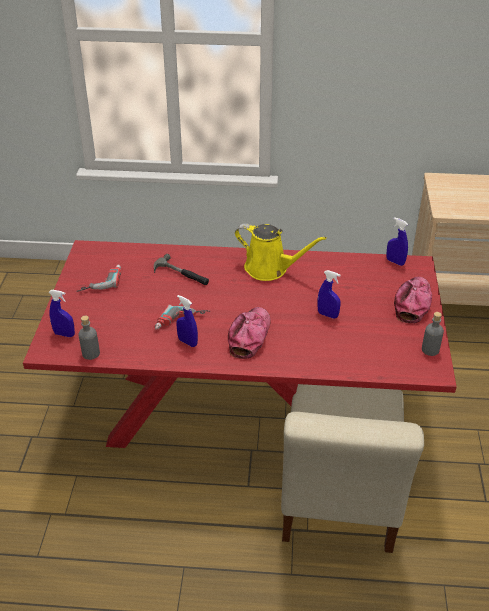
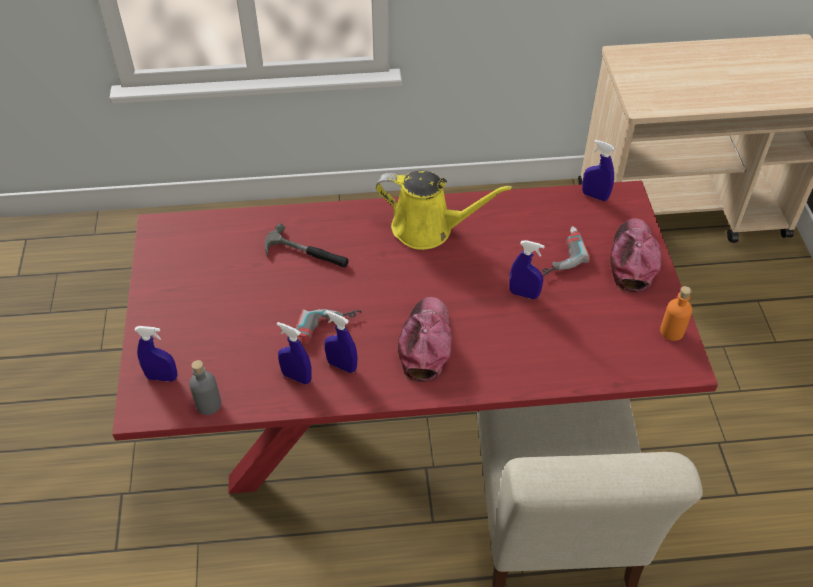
camera: 10 degrees left, 10 degrees up
(100, 281) = (192, 280): power drill -> power drill (557, 255)
(154, 345) = (296, 377): none -> blue spray bottle
(430, 350) = (672, 331): grey bottle -> orange bottle

